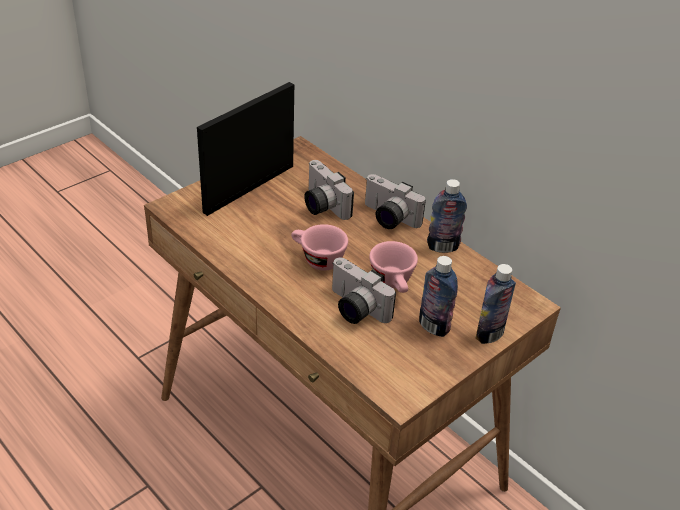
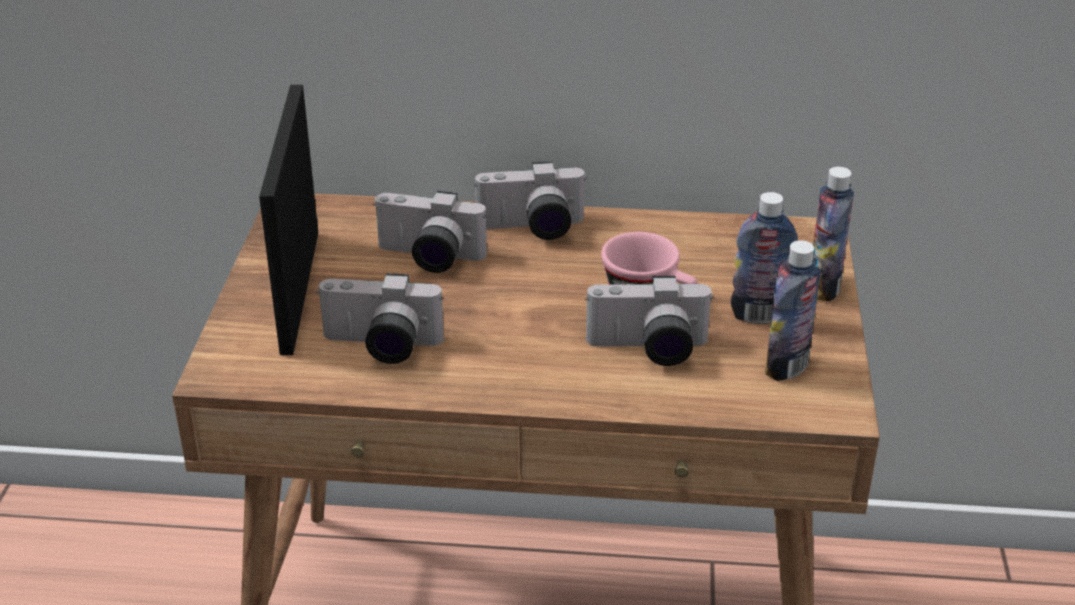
camera: 40 degrees left, 5 degrees down
(244, 233) = (380, 347): none -> camera
(317, 259) = (520, 322): pink cup -> none
(442, 247) = (641, 225): bottle -> bottle (786, 367)

